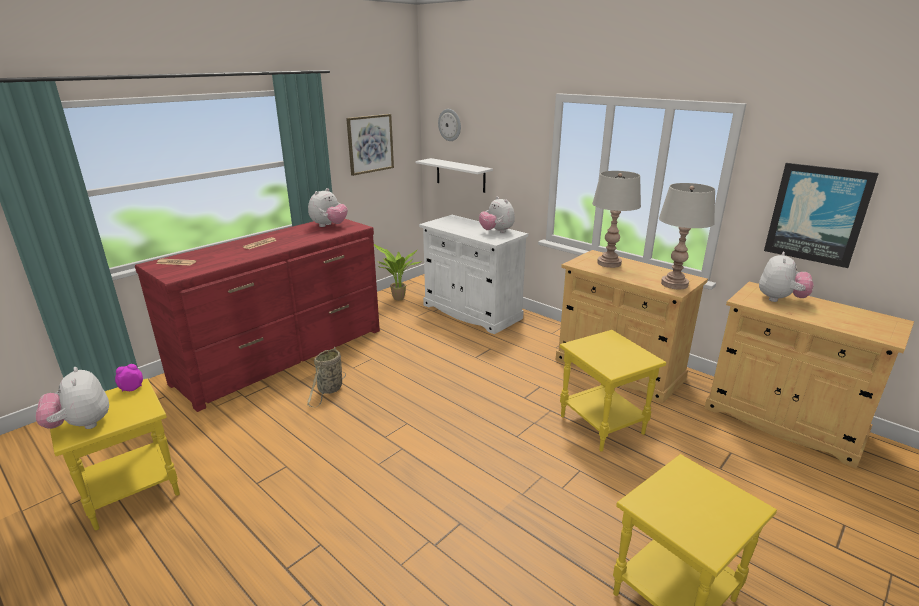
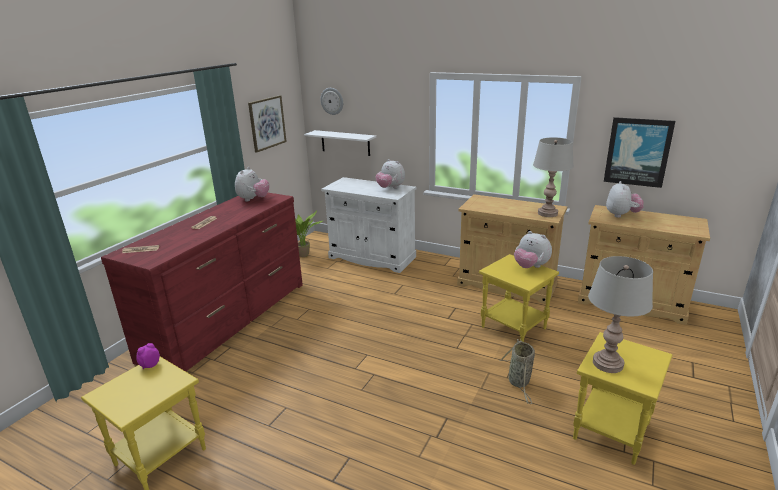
camera: 15 degrees left, 0 degrees up
(81, 425) = (128, 402): plush toy -> plush toy (530, 267)
(329, 390) = (287, 341): basket -> basket (519, 382)
(609, 263) = (492, 203): grey table lamp -> grey table lamp (607, 364)

